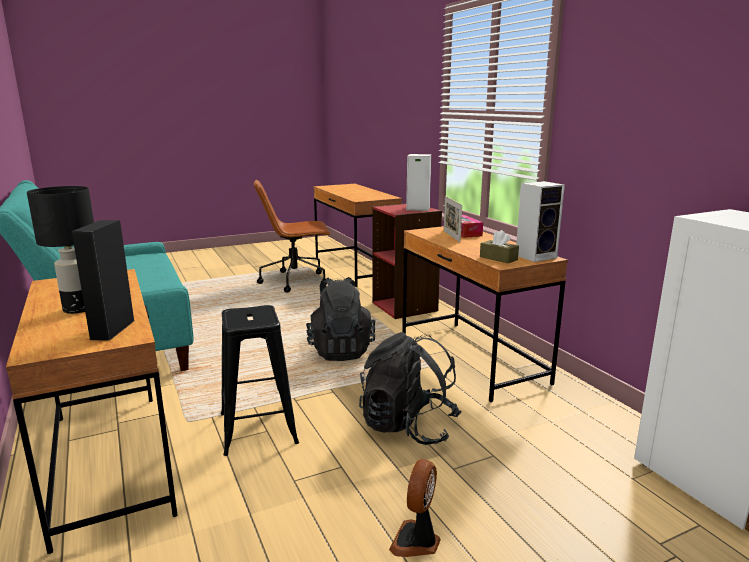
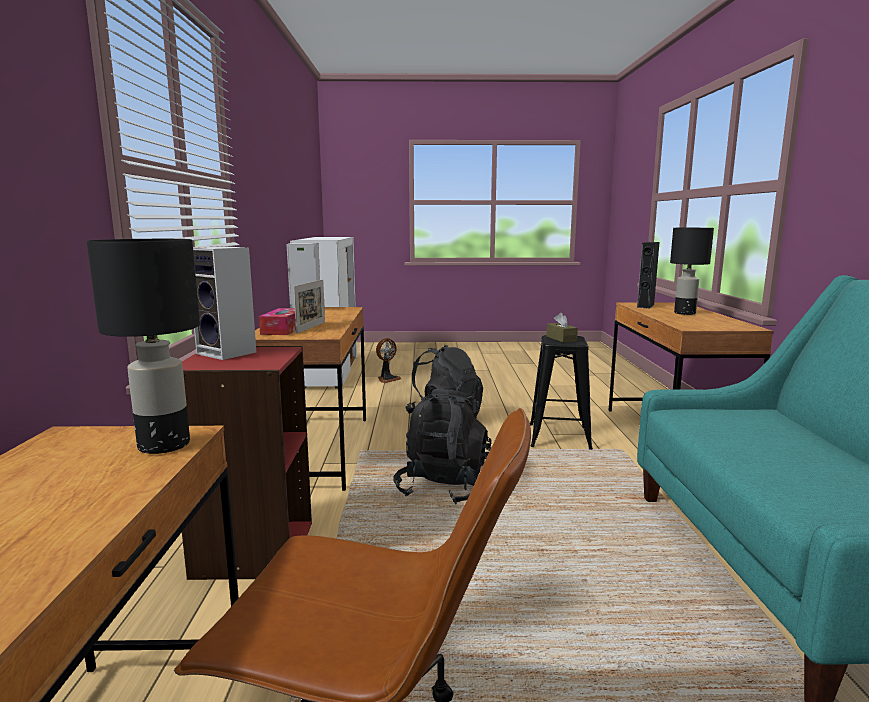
camera: 155 degrees left, 5 degrees down
(358, 198) = (163, 445): none -> black table lamp
(417, 541) = (486, 389): fan -> fan (387, 379)
(498, 258) = (338, 310): brown tissue box -> brown tissue box (561, 338)

